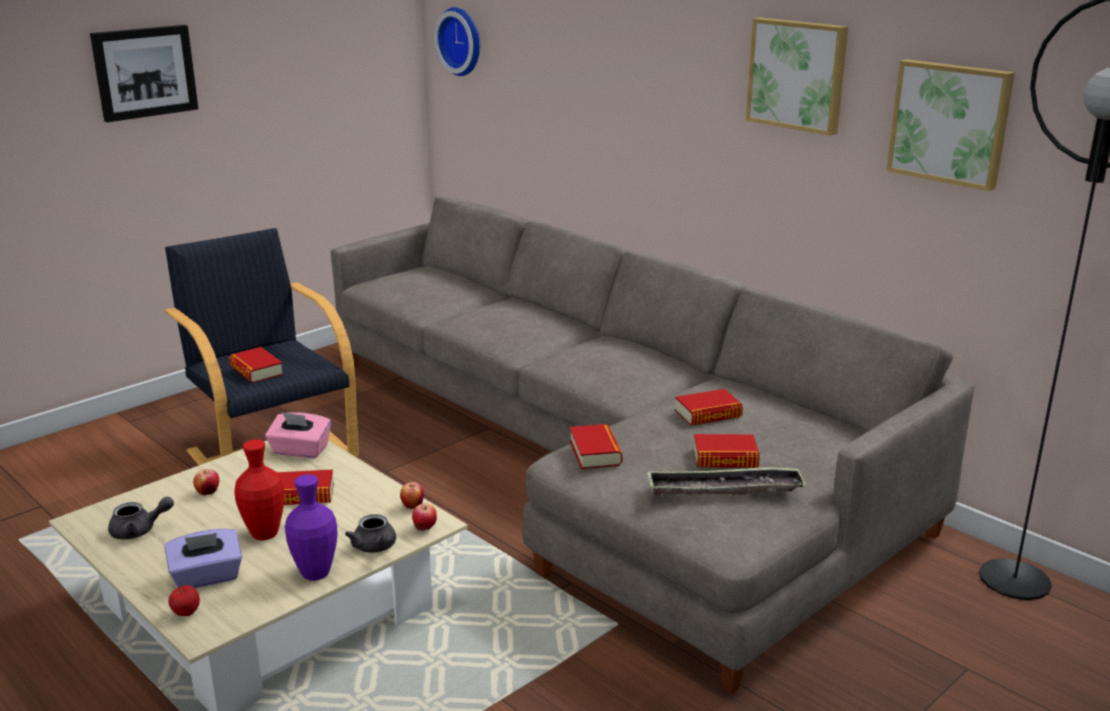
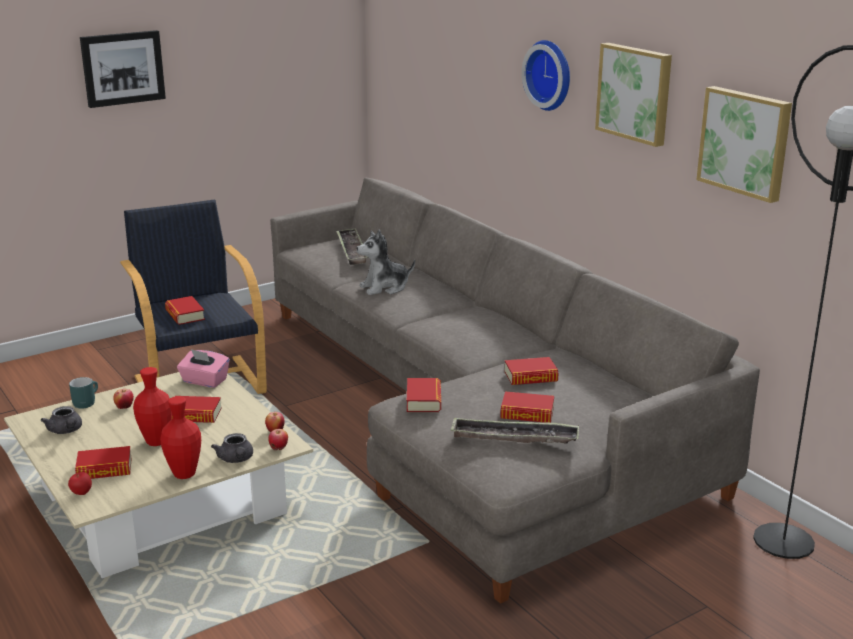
camera: 10 degrees right, 0 degrees up
(139, 531) = (66, 431): grey teapot -> grey teapot turned 60 degrees clockwise
(153, 490) = (85, 402): none -> turquoise mug
(207, 577) = (104, 469): purple tissue box -> book
(315, 574) = (184, 474): purple vase -> red vase
(434, 281) = (352, 250): none -> tray
(462, 41) = (393, 46): wall clock -> wall clock (551, 75)
(490, 322) = (385, 287): none -> plush toy

